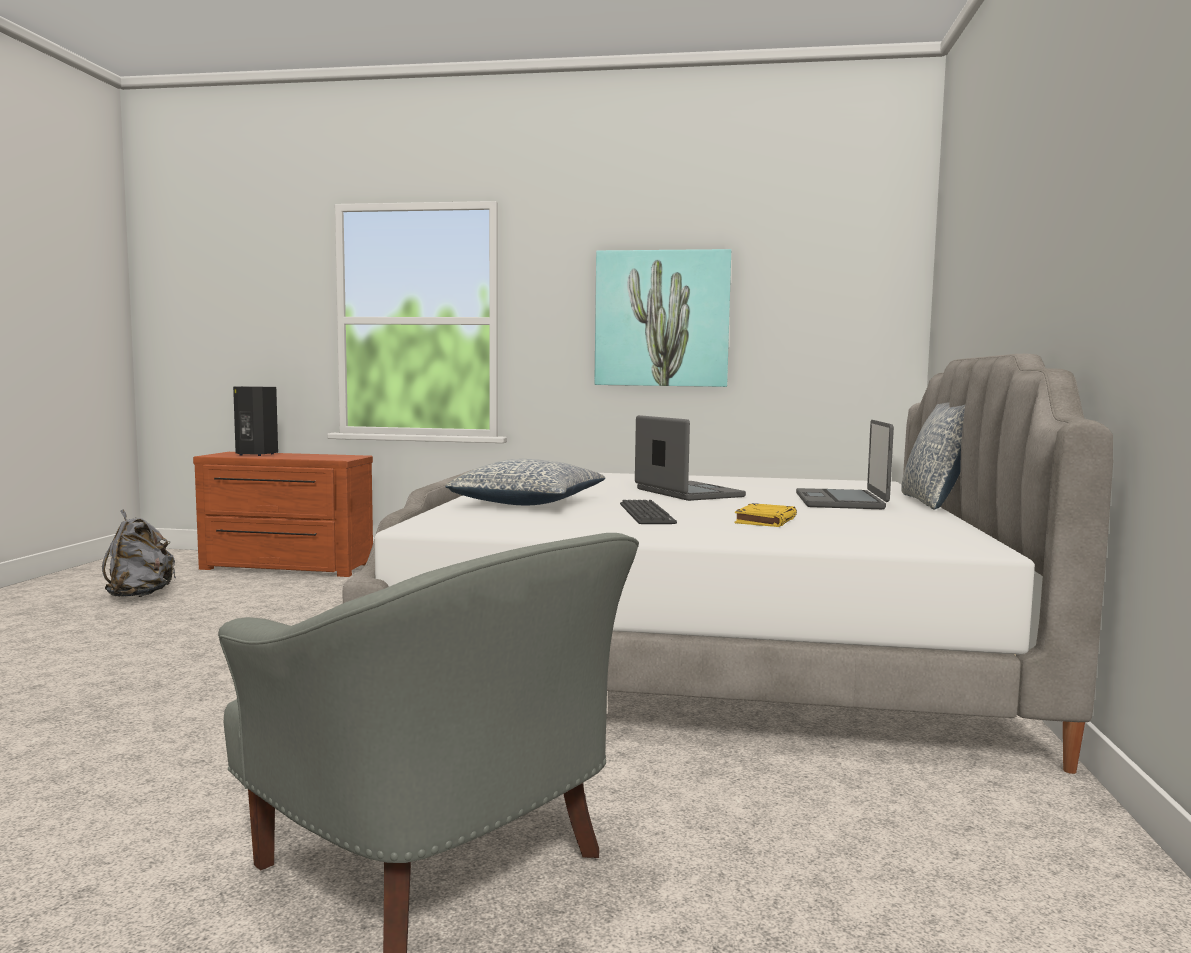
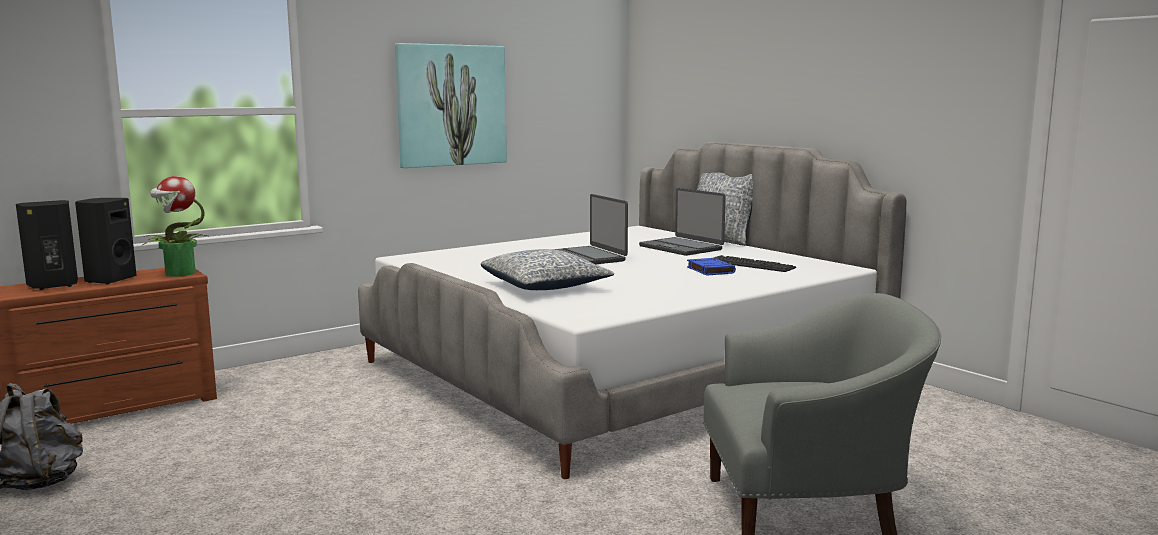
camera: 45 degrees left, 5 degrees up
(290, 456) = (109, 280): none -> black speaker
(338, 458) = (179, 273): none -> potted plant
(646, 514) = (640, 279): keyboard -> keyboard (751, 265)
(687, 493) = (586, 257): laptop -> laptop turned 135 degrees counterclockwise
(765, 520) = (710, 270): yellow book -> blue book

